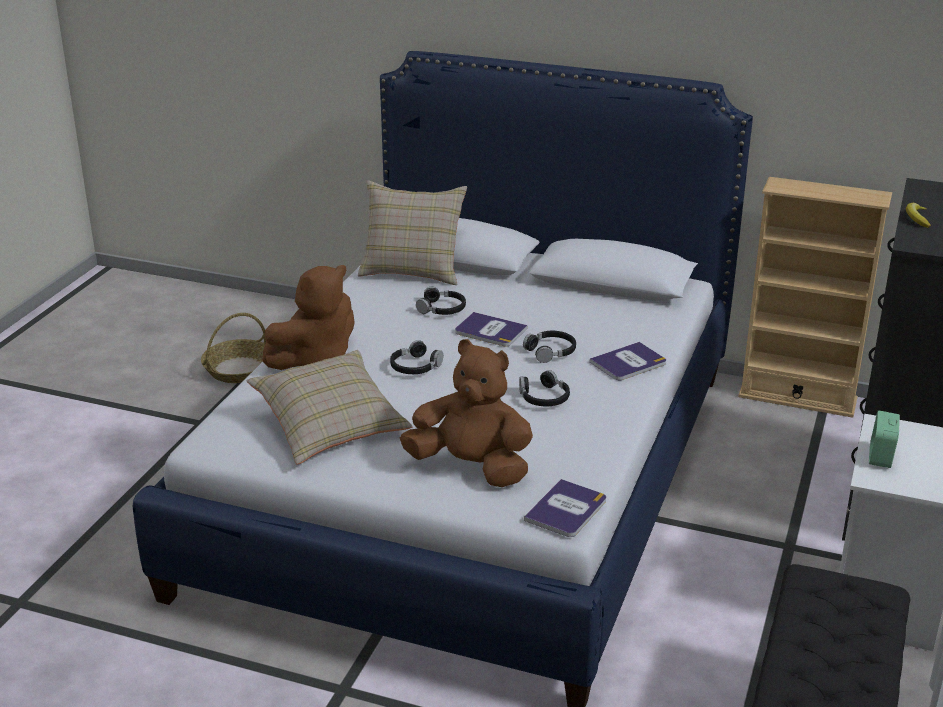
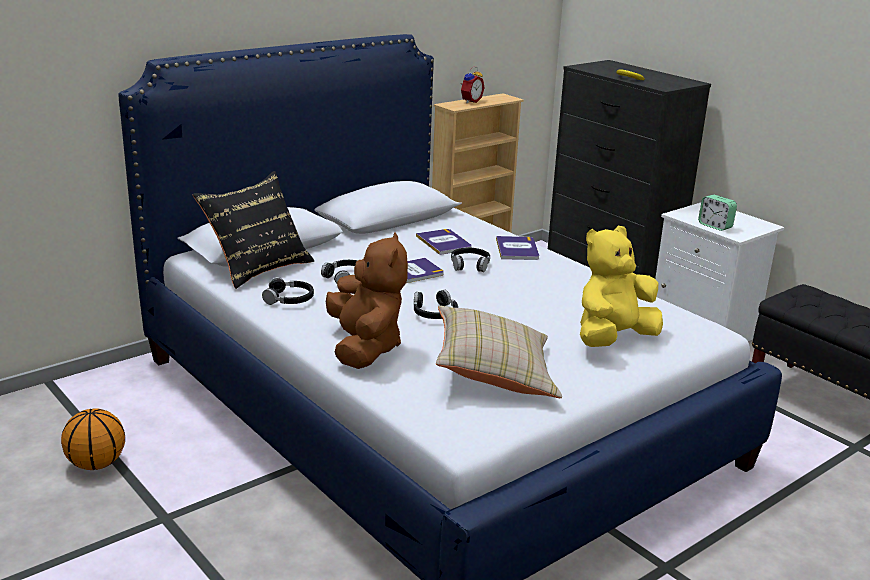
camera: 60 degrees left, 5 degrees down
(238, 370) = (97, 464): basket -> basketball
(412, 270) = (258, 268): beige pillow -> black pillow
(471, 467) = (613, 339): brown plush toy -> yellow plush toy
(544, 397) = (536, 287): black headphones -> black headphones (289, 299)
(566, 510) = (698, 326): book -> book (444, 242)
(814, 187) = (470, 101): none -> alarm clock

